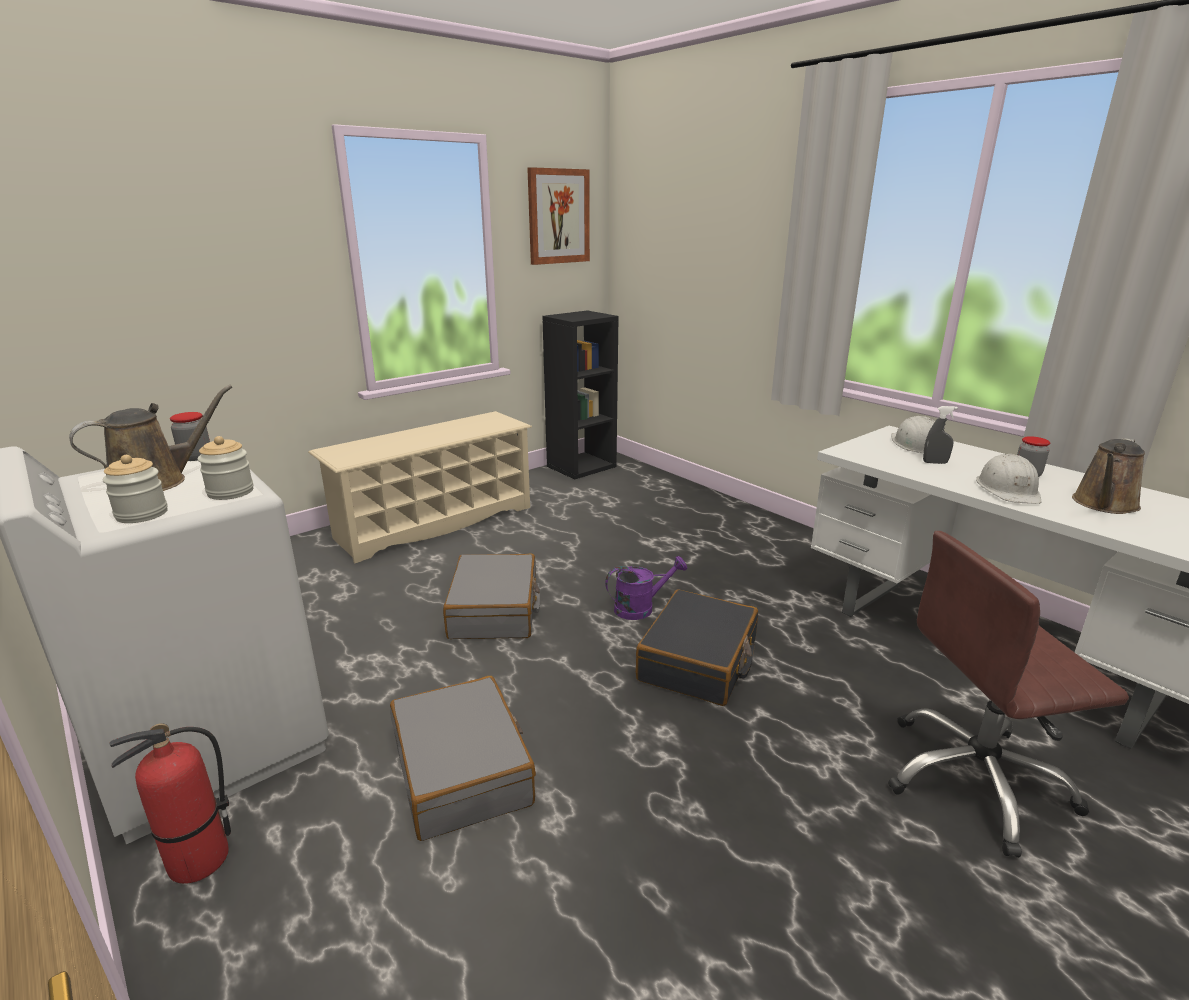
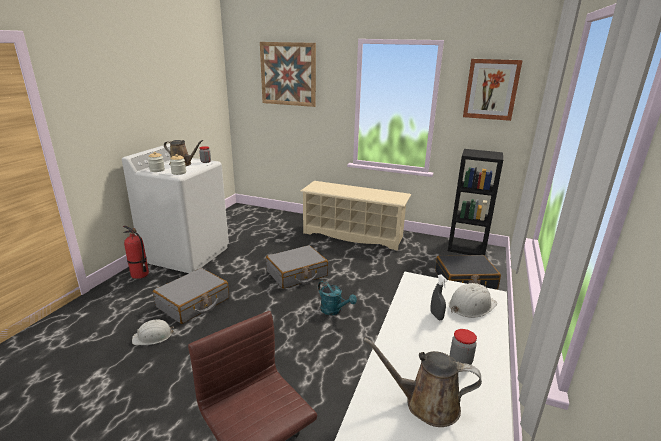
camera: 60 degrees right, 0 degrees up
(162, 210) = (288, 74): none -> picture
(640, 608) = (334, 310): purple watering can -> turquoise watering can
(698, 661) = (301, 341): black suitcase -> black suitcase (465, 280)
(1008, 490) = (410, 351): white hard hat -> white hard hat (153, 336)

